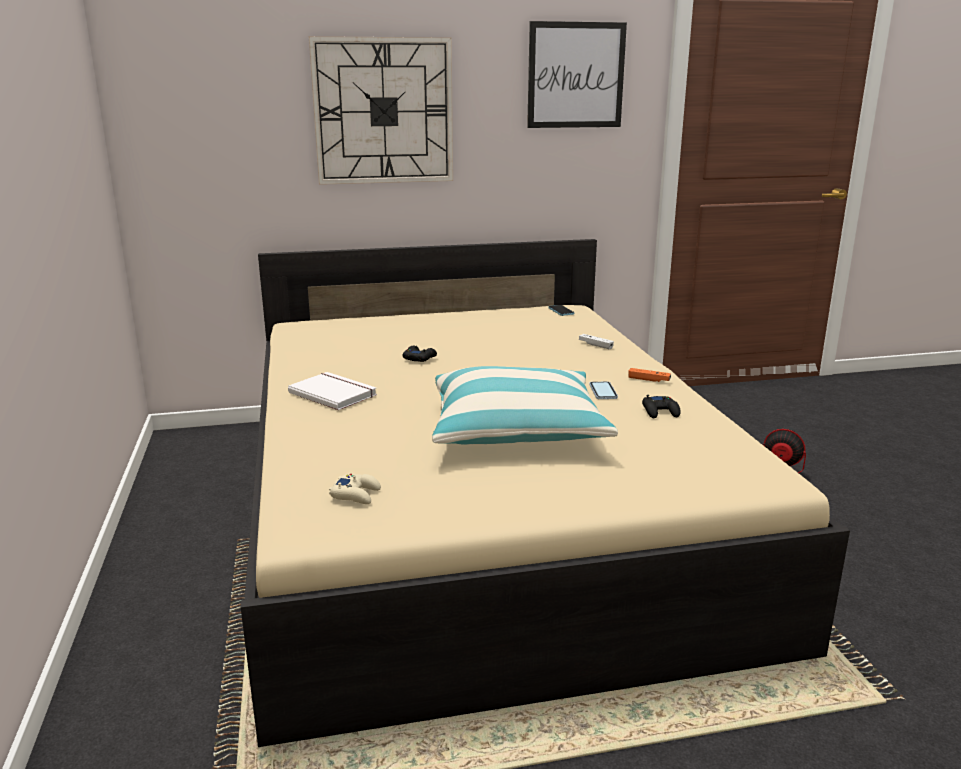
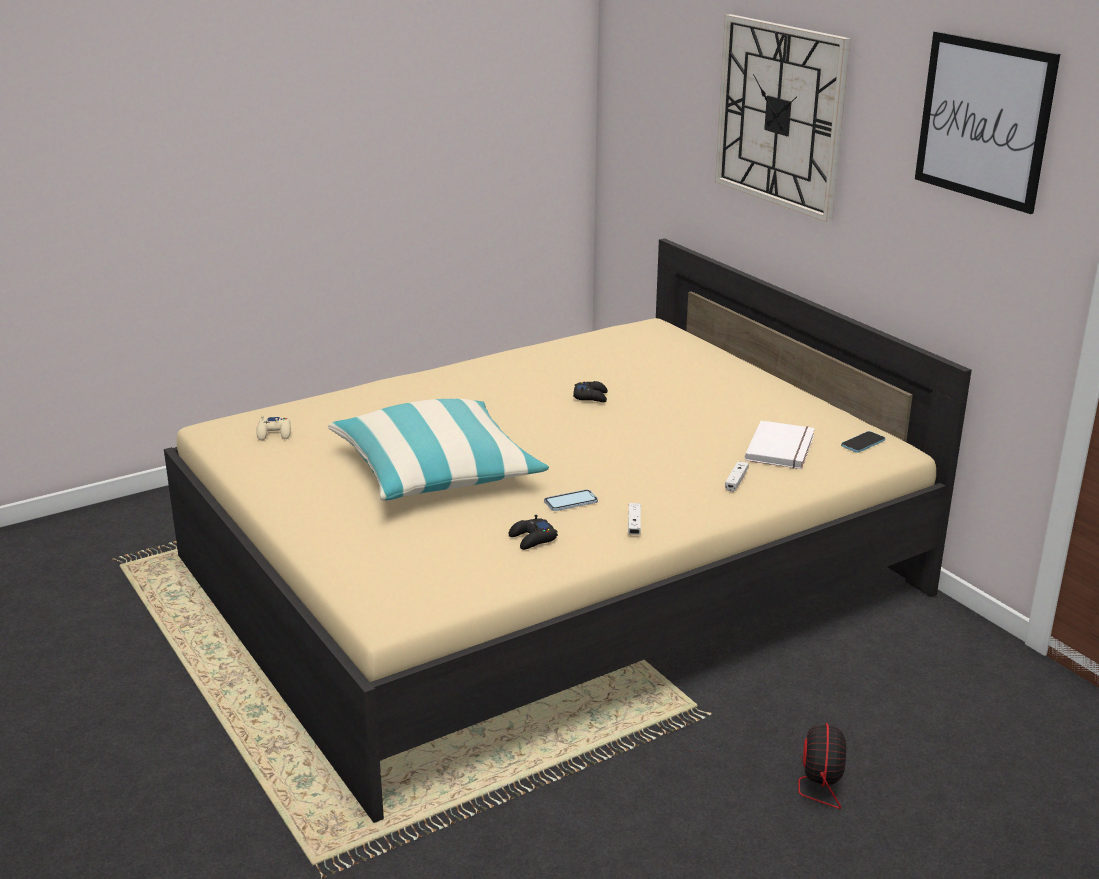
camera: 70 degrees right, 5 degrees up
(334, 393) = (472, 382): white book -> white book (783, 448)
(649, 380) = (634, 525): orange game controller -> white game controller

